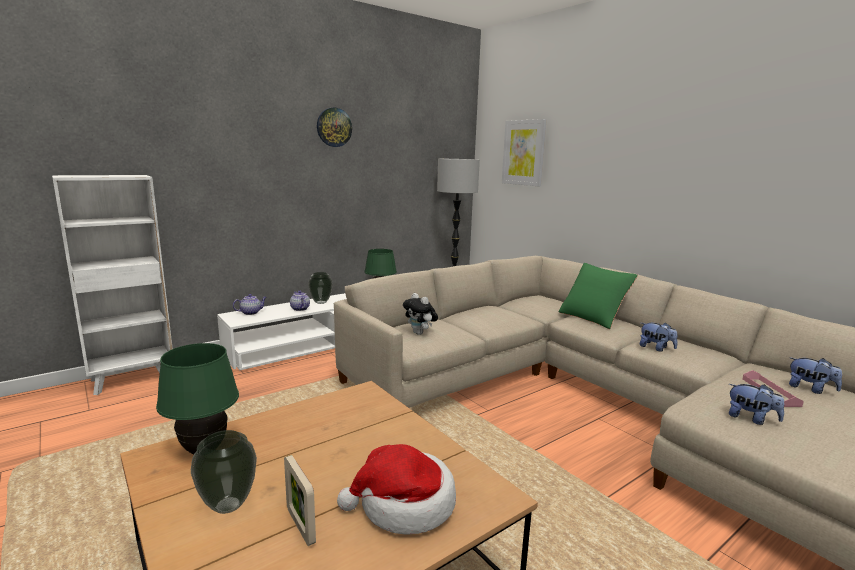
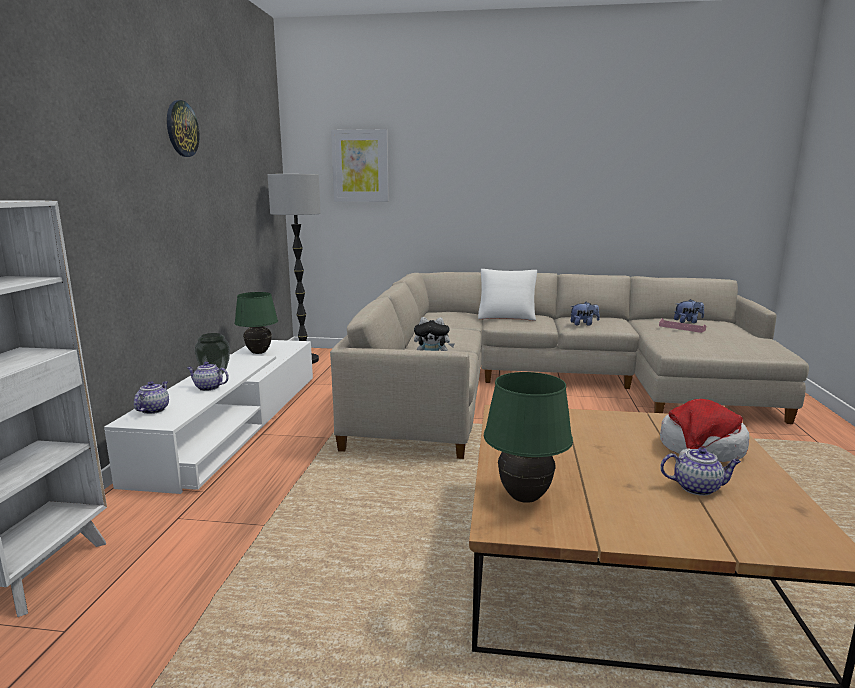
camera: 45 degrees left, 0 degrees up
(228, 506) = (640, 507): vase -> none
(300, 526) = (697, 488): picture frame -> teapot
(593, 317) = (507, 316): green pillow -> white pillow
(751, 419) = (700, 343): plush toy -> none

